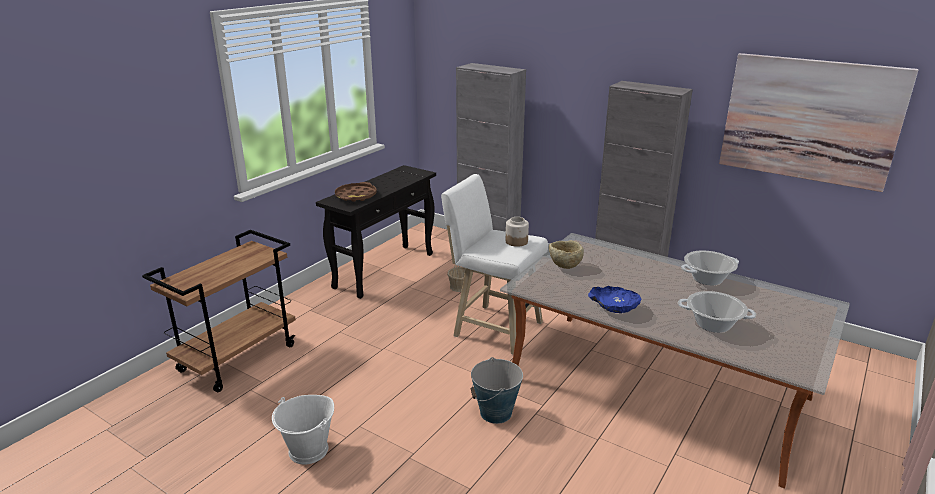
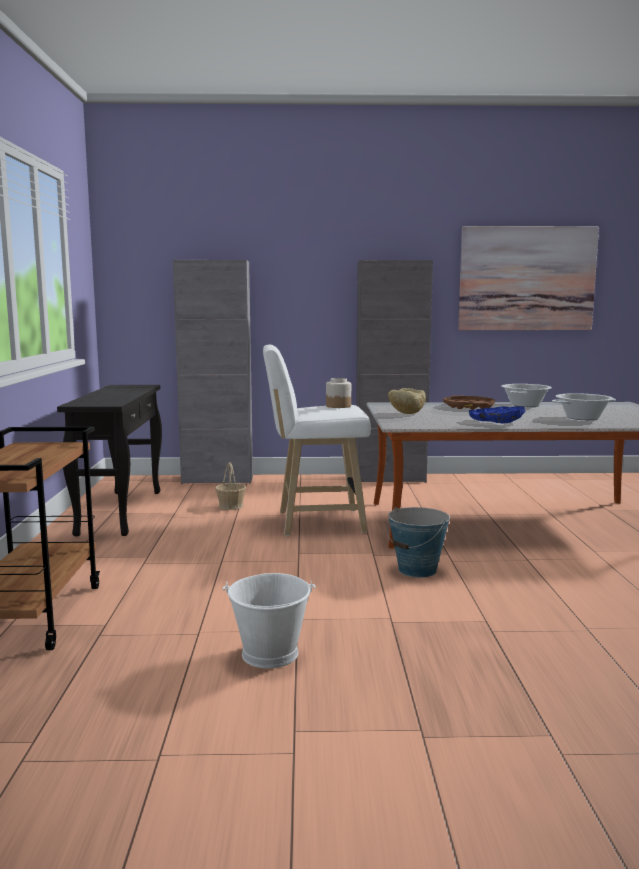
camera: 35 degrees left, 15 degrees down
(356, 196) = (101, 399): brown tray -> brown tray (468, 406)

